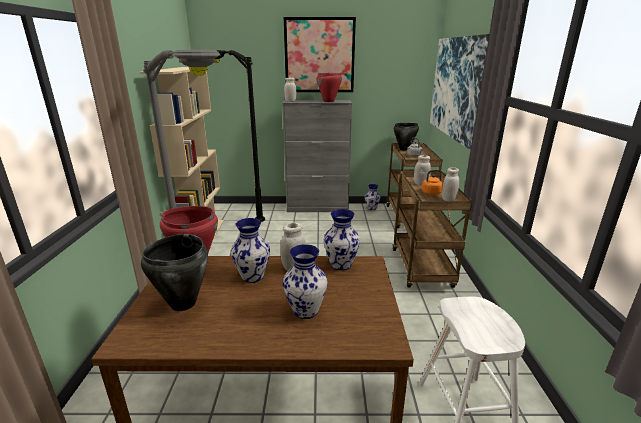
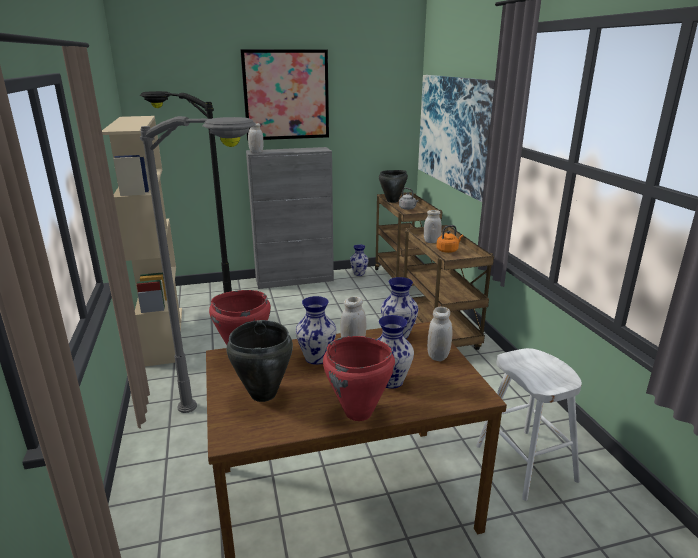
camera: 15 degrees left, 0 degrees up
(328, 101) = (303, 150): red cooking pot -> red cooking pot (358, 413)
(448, 199) = (467, 256): white jar -> white jar (438, 356)

